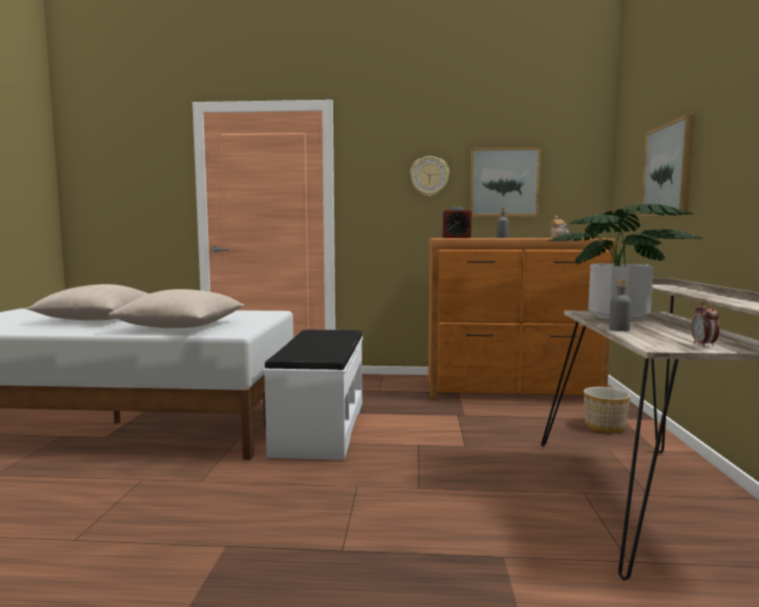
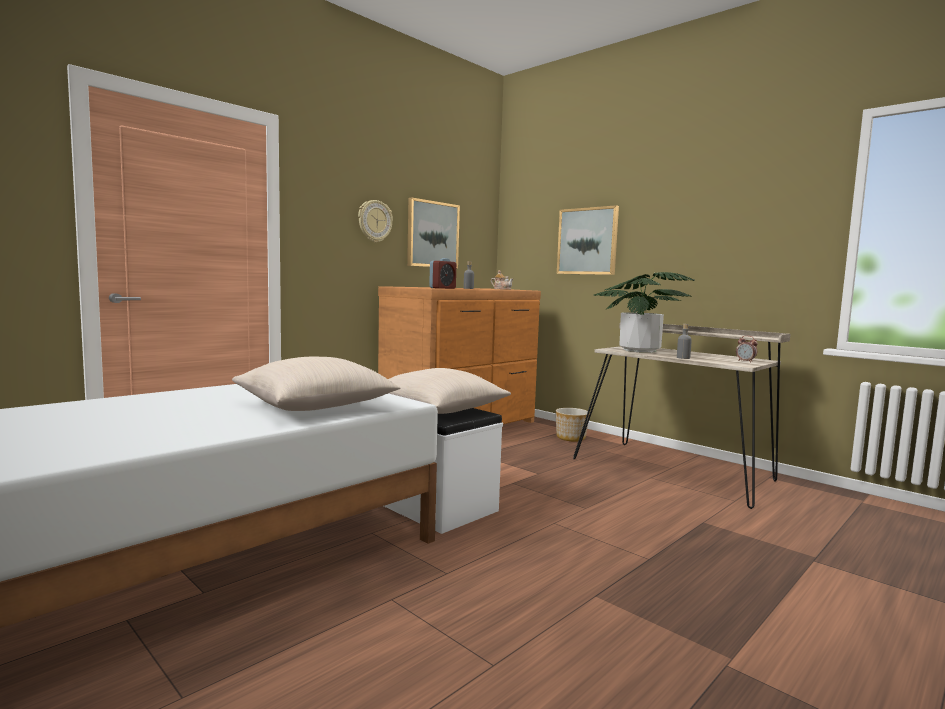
camera: 50 degrees left, 0 degrees up
(98, 319) = (129, 418): beige pillow -> beige pillow (439, 410)

